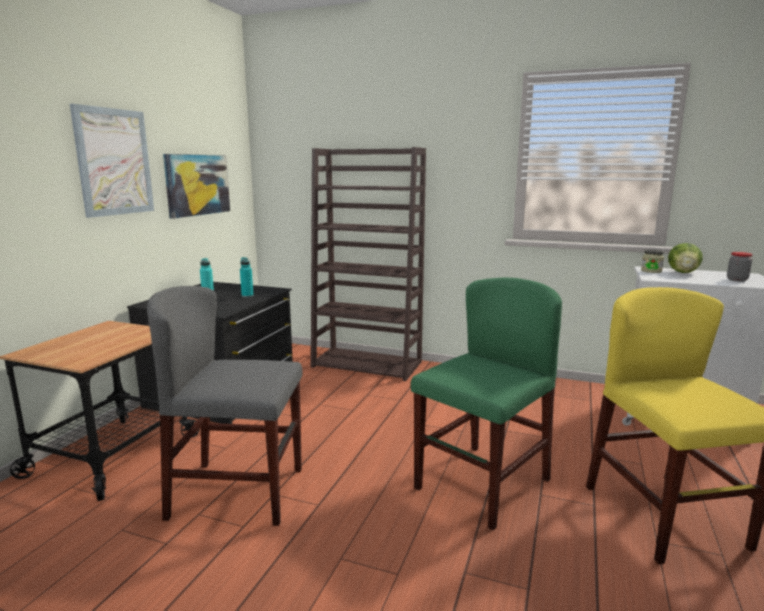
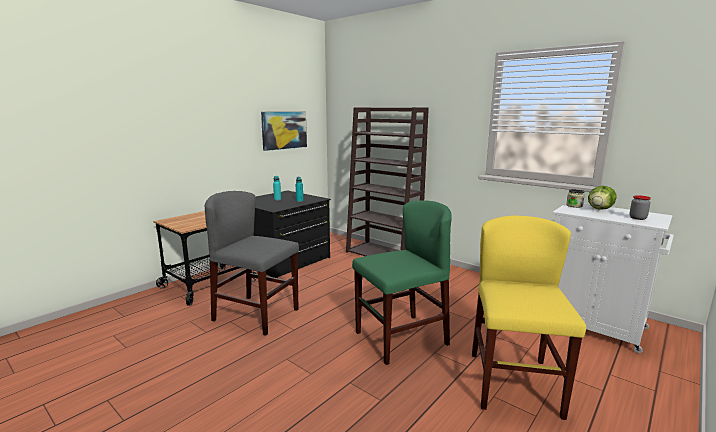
camera: 20 degrees right, 0 degrees up
(114, 162) = (228, 117): picture -> none

